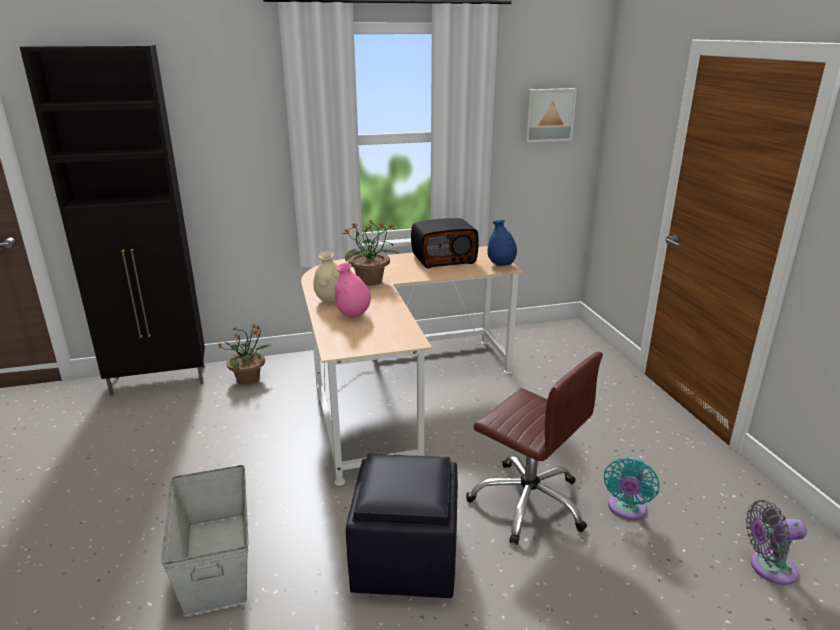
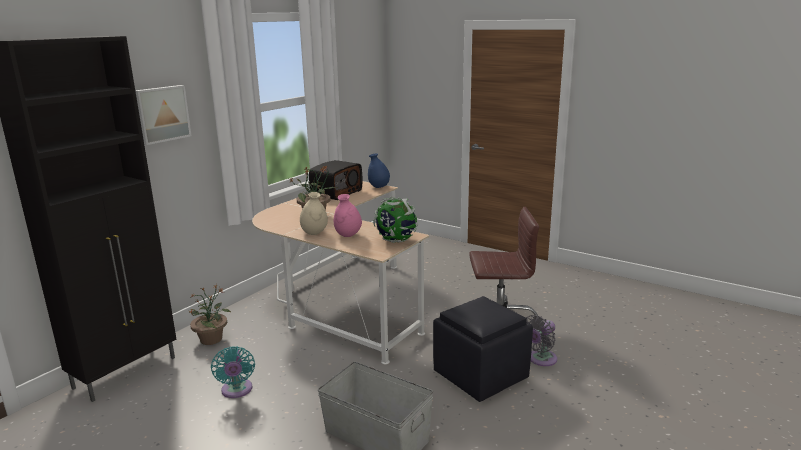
camera: 40 degrees left, 5 degrees down
(382, 340) = (396, 241): none -> globe
(548, 115) = (361, 77): picture -> picture (162, 114)
(626, 509) = (544, 305): turquoise fan -> turquoise fan (237, 391)
(768, 567) = (622, 300): grey fan -> grey fan (540, 359)

